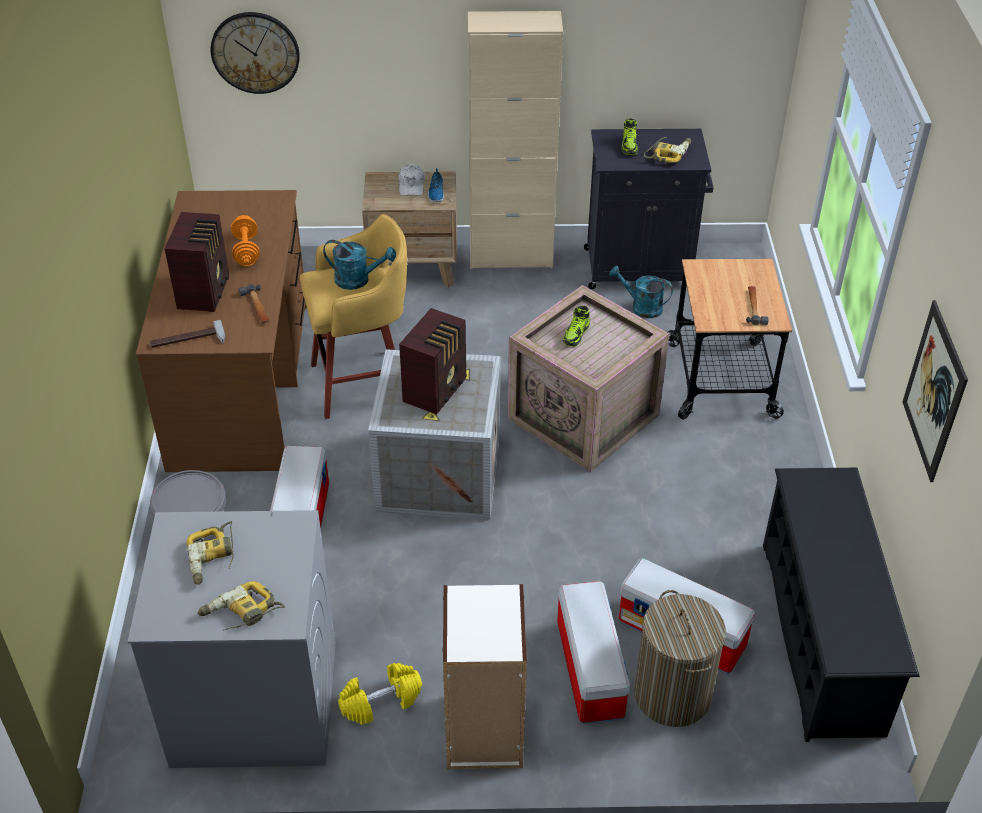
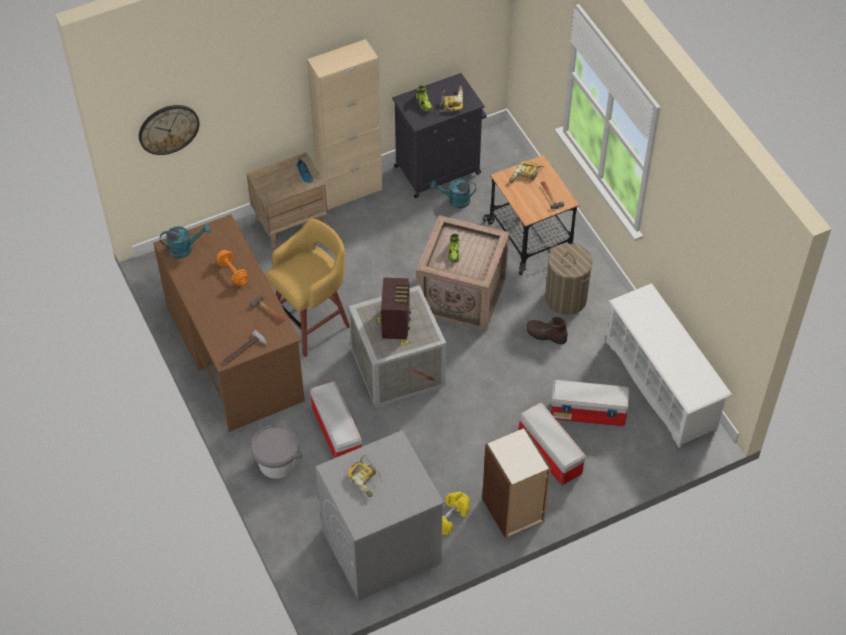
camera: 25 degrees left, 10 degrees up
(205, 291) = (229, 312): radio -> none
(241, 614) = (402, 502): power drill -> power drill (525, 176)
(358, 280) = (308, 265): turquoise watering can -> turquoise watering can (185, 248)
(411, 185) = (285, 174): white cap -> none
(672, 695) = (600, 450): laundry basket -> laundry basket (566, 298)
(675, 506) = (546, 335): none -> brown boot
(821, 637) = (661, 385): black shoe rack -> white shoe rack
(934, 391) = (702, 249): picture -> none

